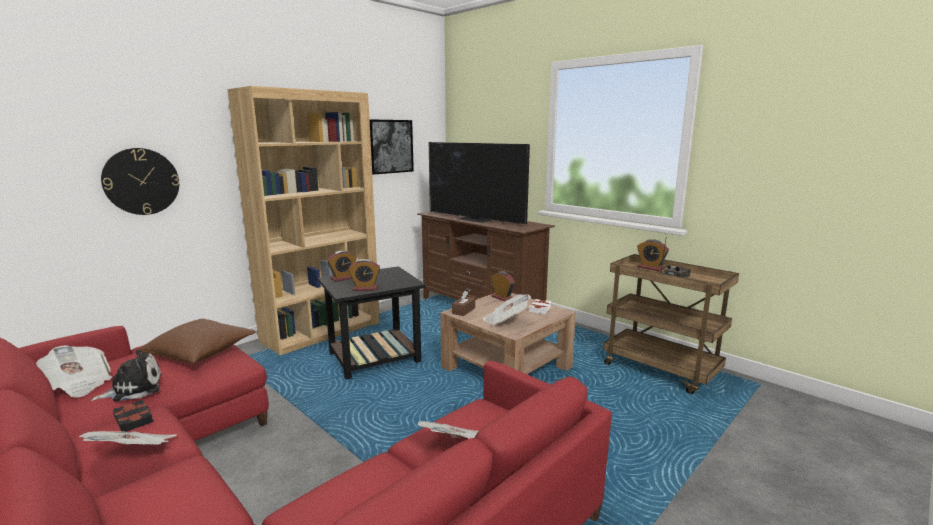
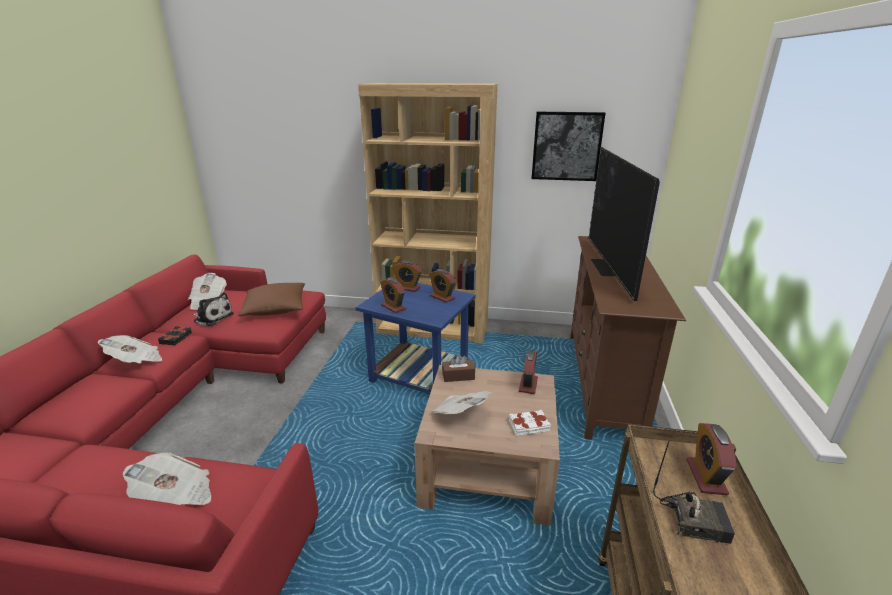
camera: 55 degrees right, 10 degrees up
(141, 181) = (311, 163): wall clock -> none
(375, 357) = (420, 375): black side table -> blue side table
(382, 274) = (442, 297): none -> alarm clock

